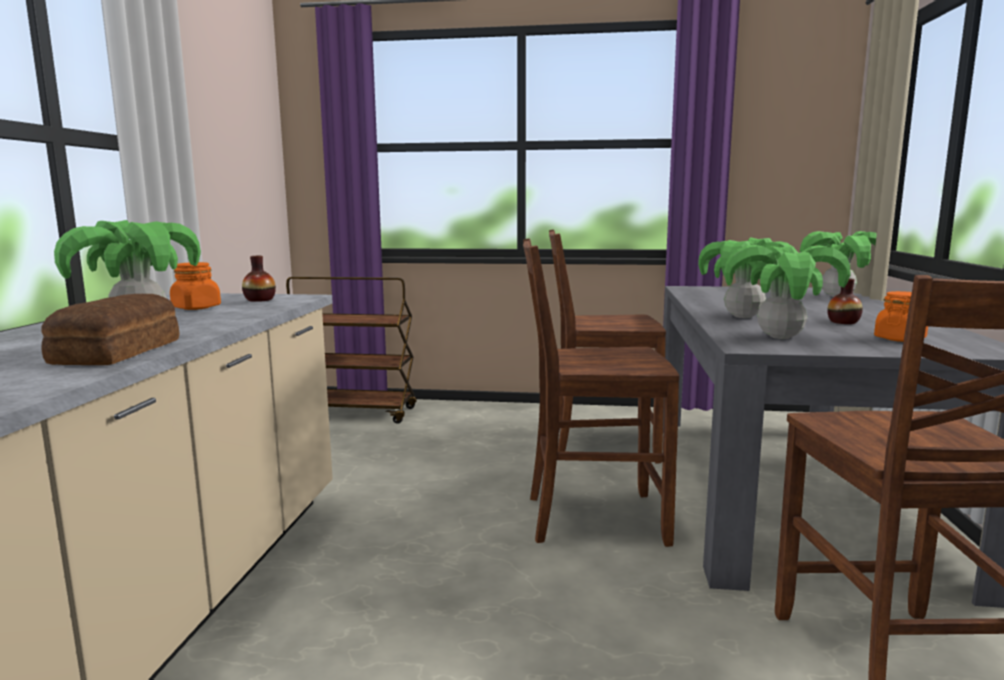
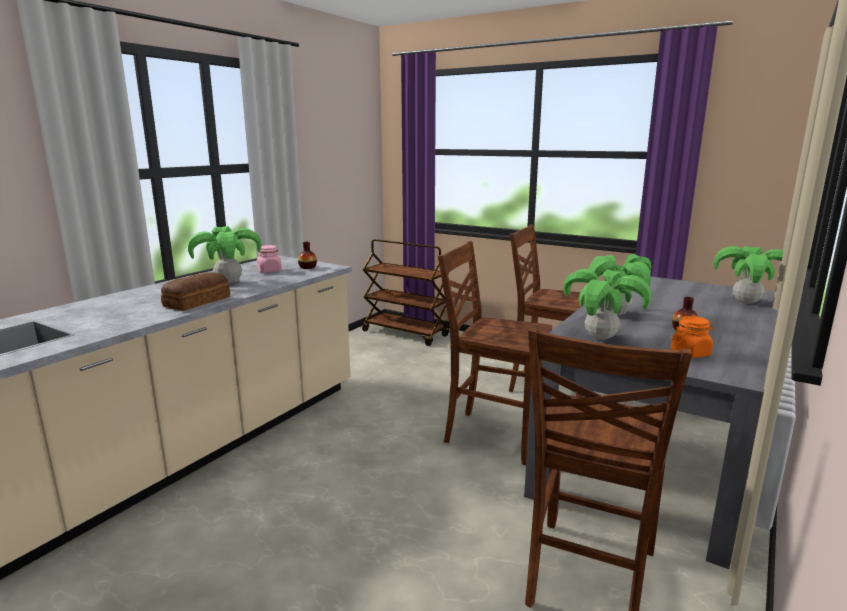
camera: 25 degrees right, 5 degrees up
(196, 308) = (269, 271): orange jar -> pink jar

